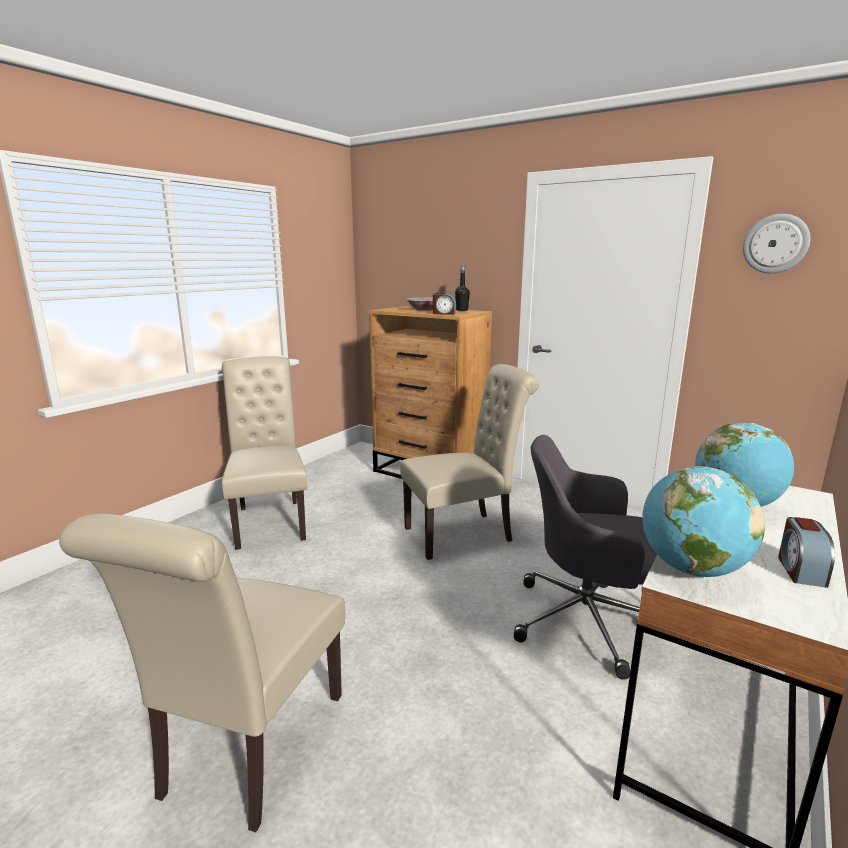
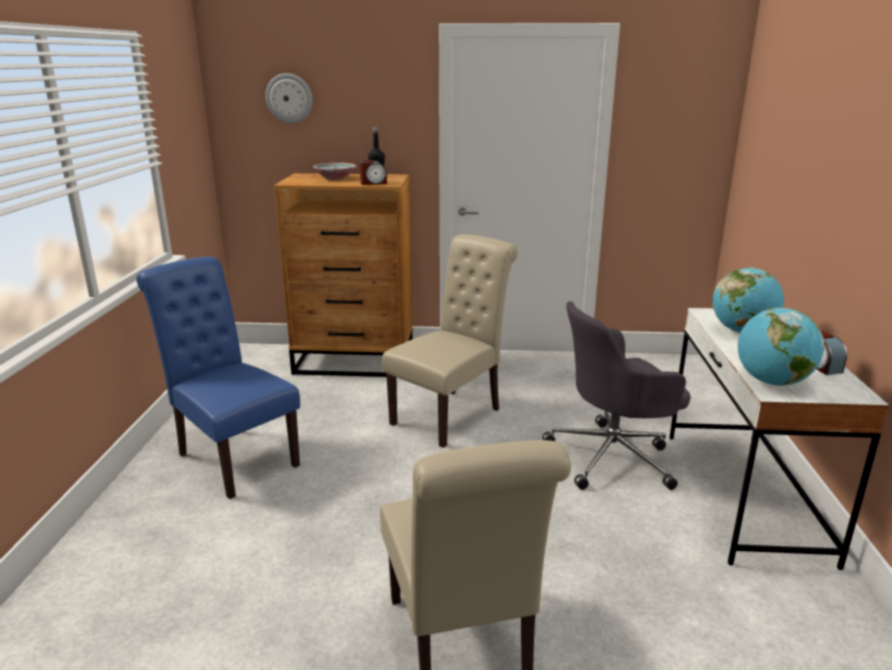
camera: 30 degrees left, 5 degrees up
(270, 520) = (232, 457): beige chair -> blue chair
(775, 244) = (672, 104): wall clock -> wall clock (289, 98)

